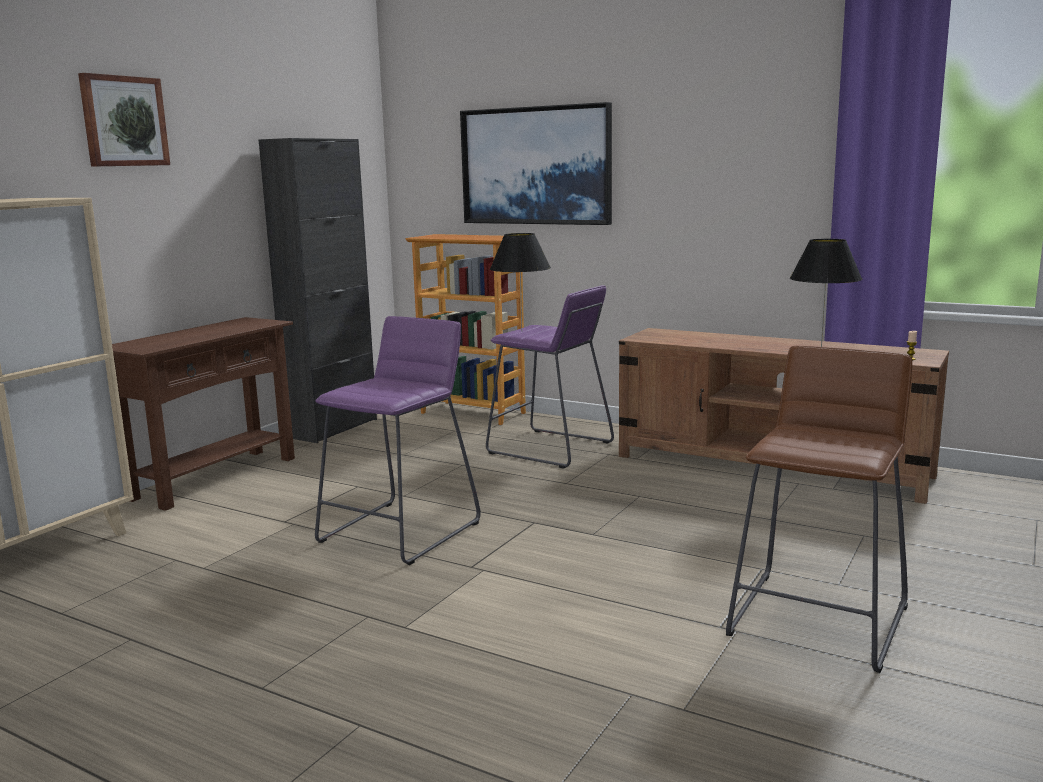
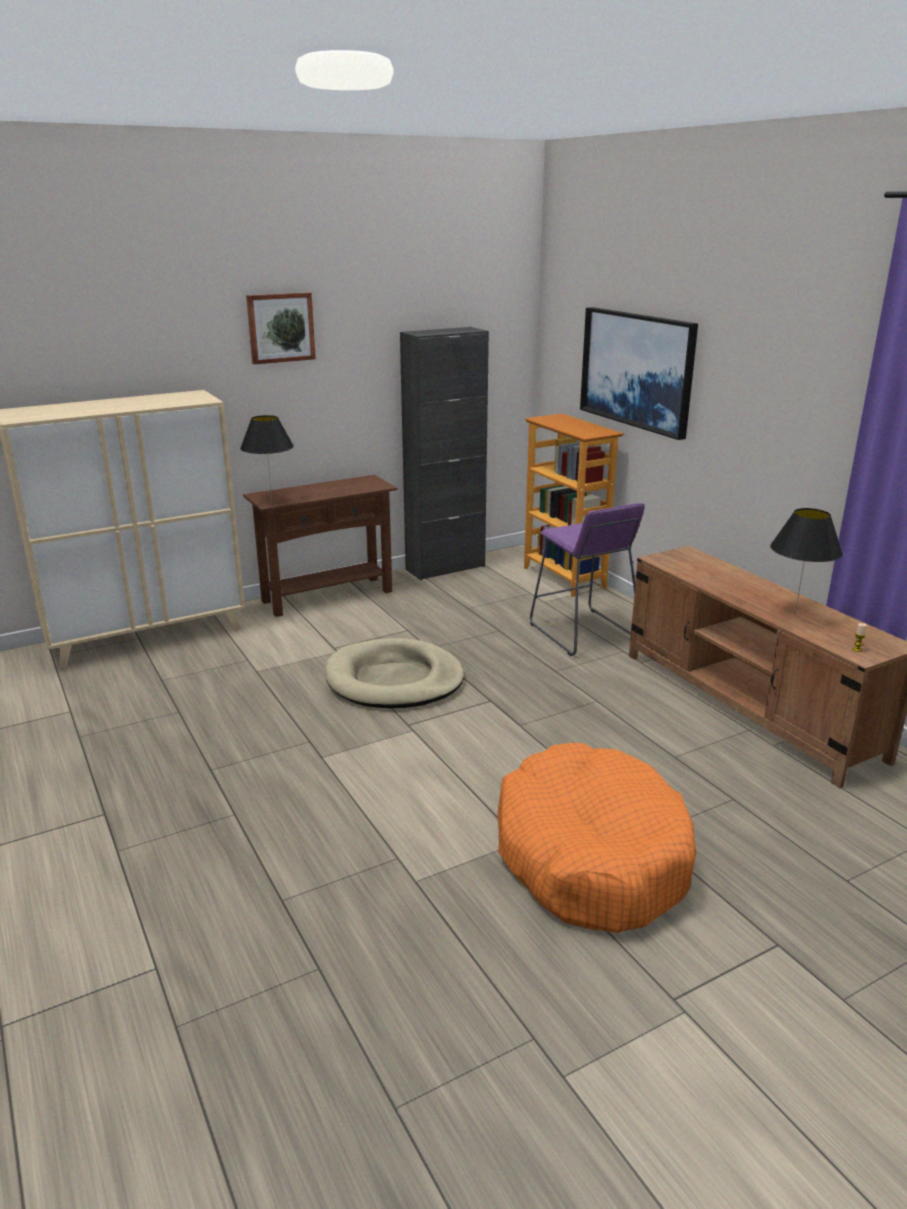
camera: 30 degrees right, 10 degrees up
(400, 532) = (394, 680): purple stool -> beige dog bed
(521, 331) = (570, 528): black table lamp -> black table lamp (271, 499)
(818, 619) = (590, 855): brown stool -> orange dog bed

